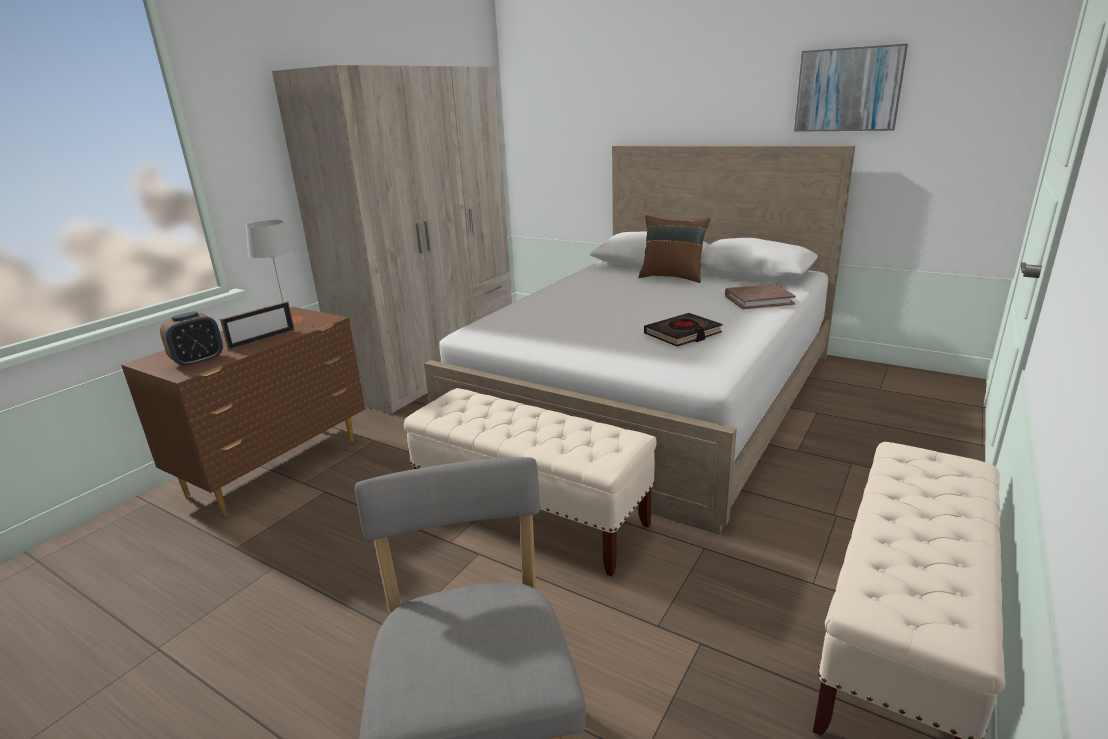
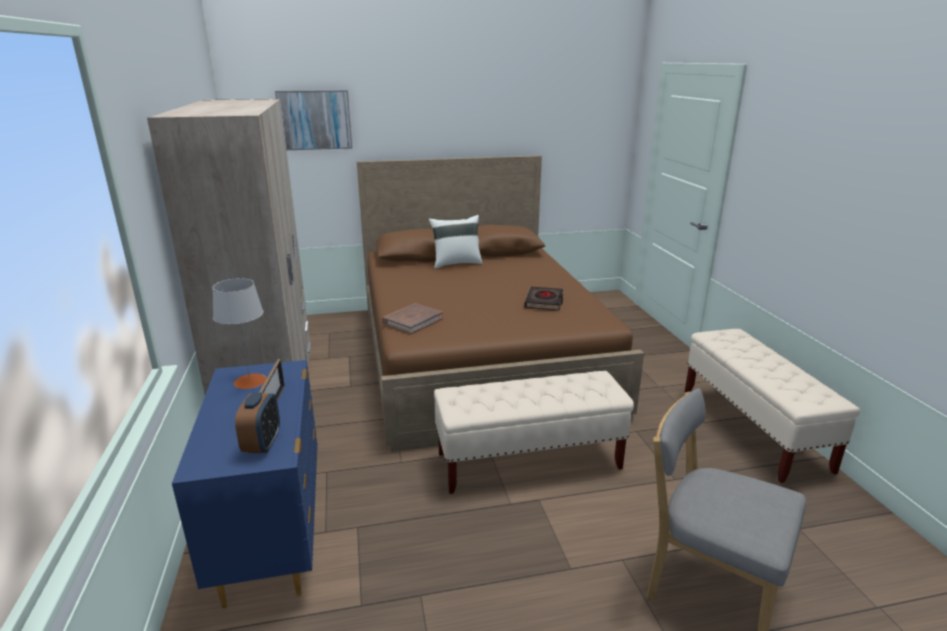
camera: 45 degrees left, 0 degrees up
(278, 467) = (273, 534): brown dresser -> blue dresser
(654, 396) = (479, 356): white bed -> brown bed
(672, 277) = (456, 263): brown pillow -> white pillow
(758, 300) = (538, 268): brown book -> brown book (412, 321)
(848, 90) = (530, 118): picture -> picture (314, 120)

